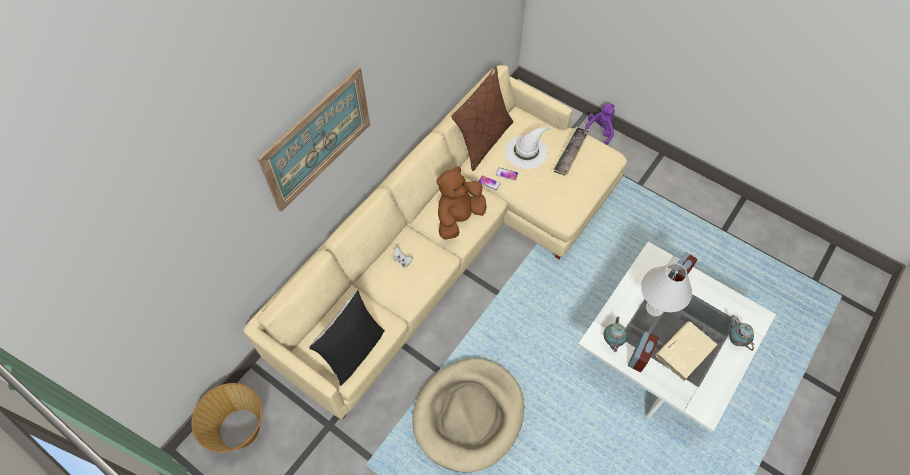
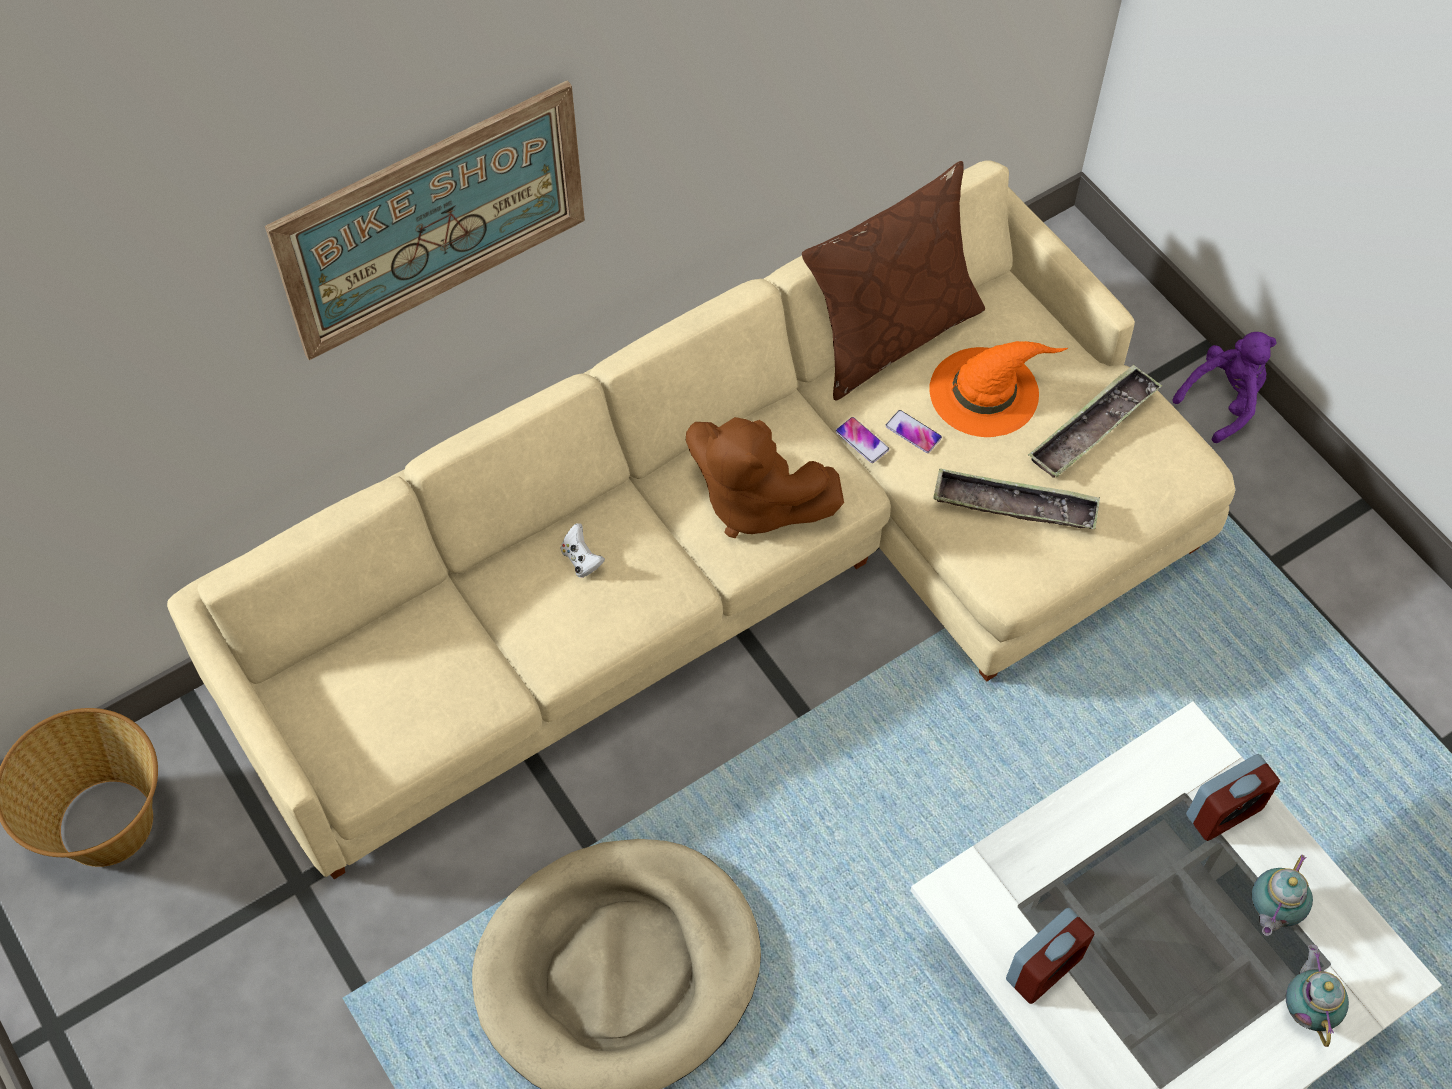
camera: 20 degrees right, 0 degrees up
(353, 351) = (391, 729): black pillow -> none
(459, 218) = (754, 502): brown plush toy -> brown plush toy turned 120 degrees counterclockwise
(526, 151) = (985, 391): white hat -> orange hat
(554, 190) = (1014, 505): none -> tray
(612, 341) = (994, 909): teapot -> teapot (1271, 912)
(654, 308) = (1135, 867): white table lamp -> none
(685, 351) = (1165, 993): beige book -> none

